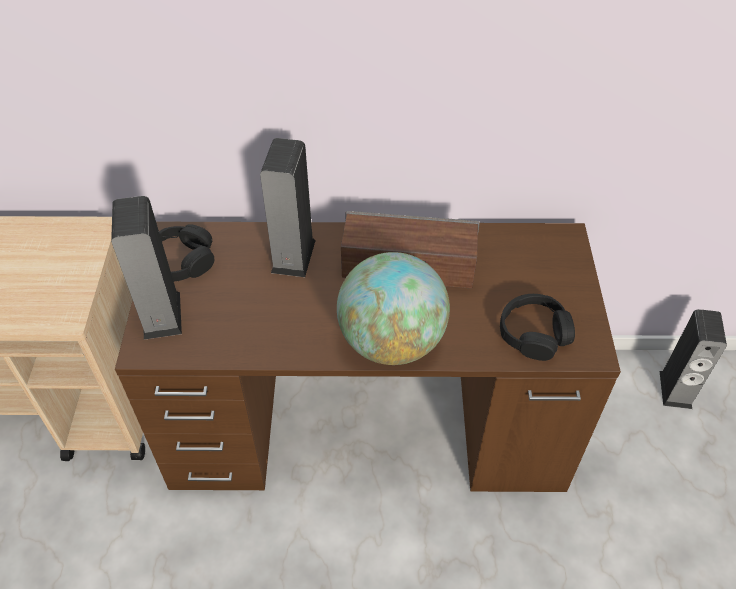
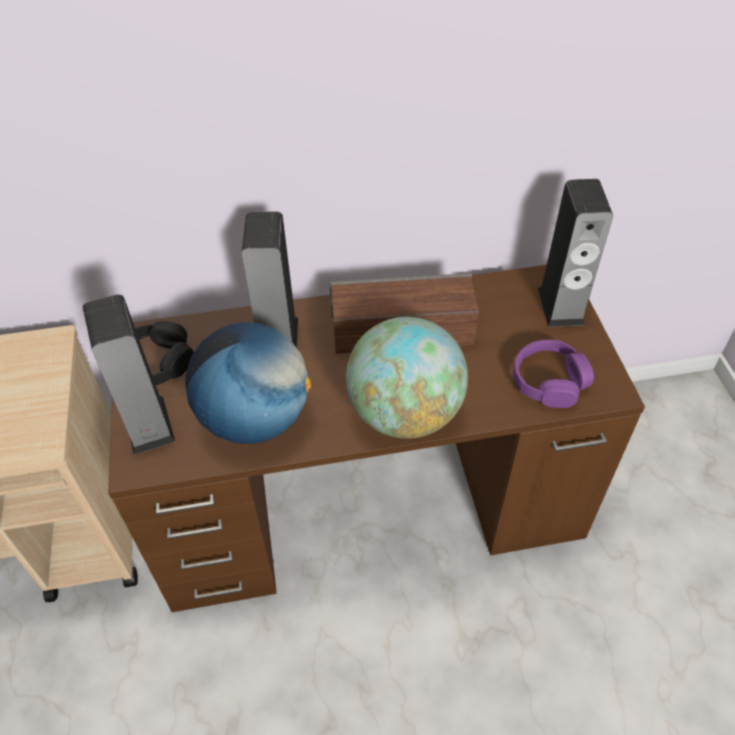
camera: 10 degrees left, 0 degrees up
(256, 325) = (255, 418): none -> globe
(534, 333) = (549, 381): black headphones -> purple headphones
(675, 389) = (666, 417): speaker -> speaker (560, 306)

